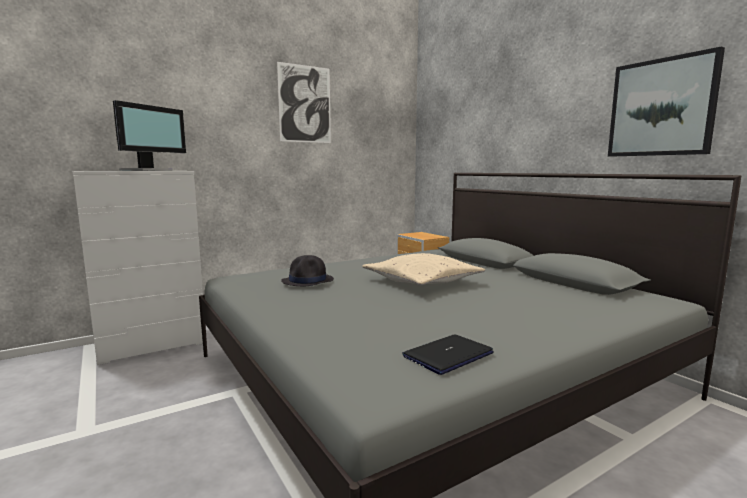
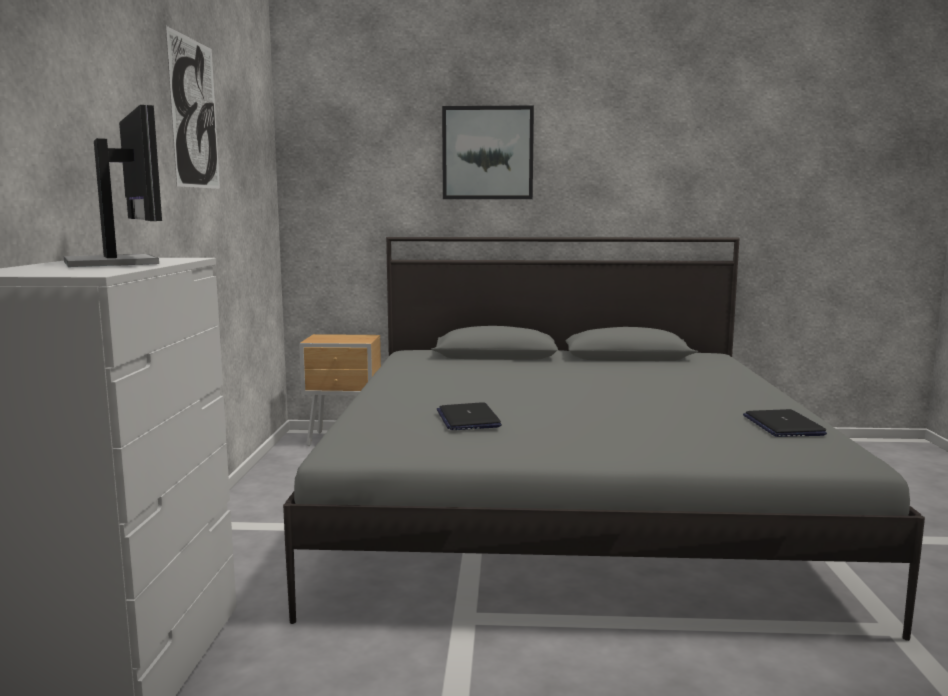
camera: 55 degrees left, 0 degrees up
(308, 281) = (468, 419): black hat -> laptop
(422, 281) = (546, 387): beige pillow -> none
(661, 108) = (665, 172): picture -> picture (487, 153)

